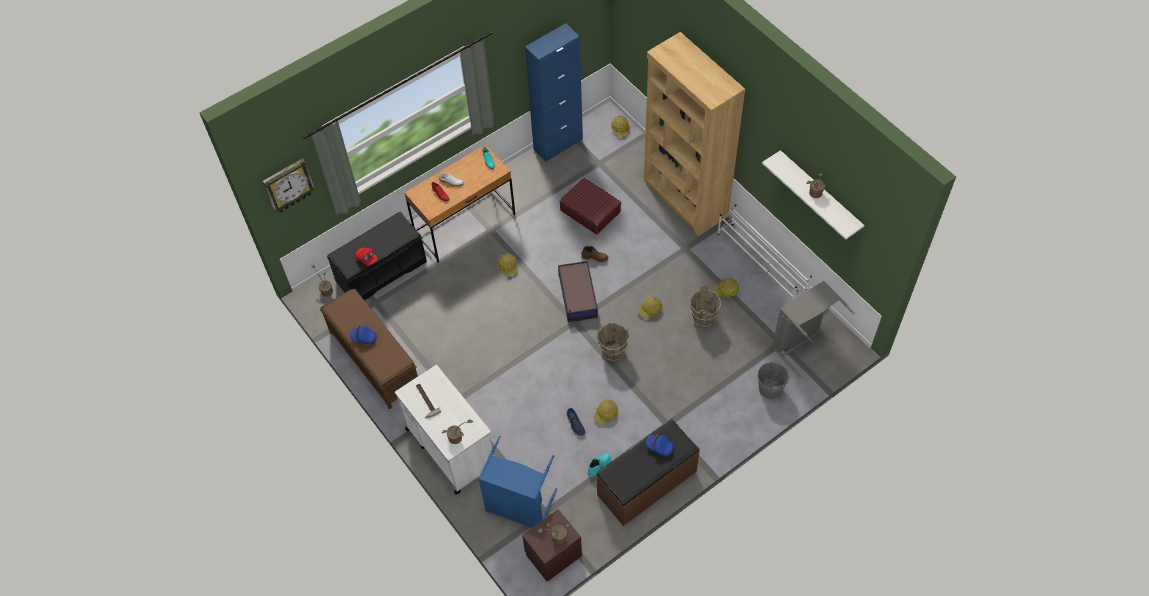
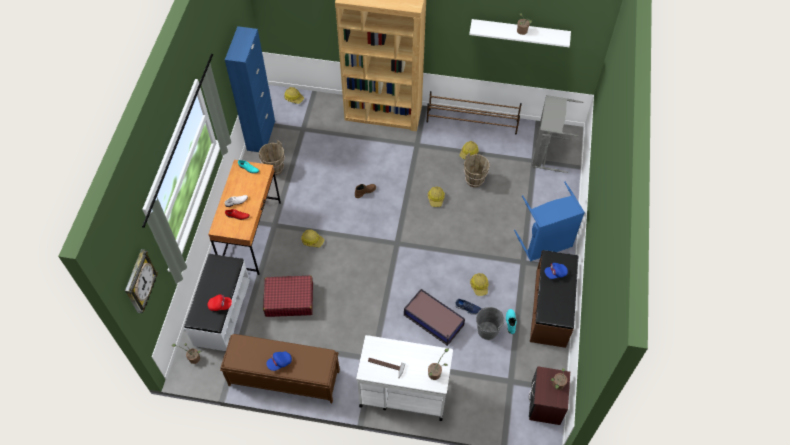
camera: 45 degrees left, 0 degrees up
(381, 271) = (221, 312): black bench -> white bench
(518, 507) = (490, 392): blue laundry basket -> blue laundry basket (545, 244)
(577, 296) = (380, 225): storage box -> storage box (434, 321)
(590, 211) = (330, 164): red suitcase -> red suitcase (289, 300)
(613, 353) = (442, 244): brown bucket -> brown bucket (274, 168)
(761, 264) = (472, 121): white shoe rack -> brown shoe rack
(770, 389) = (557, 193): grey bucket -> grey bucket (487, 330)

